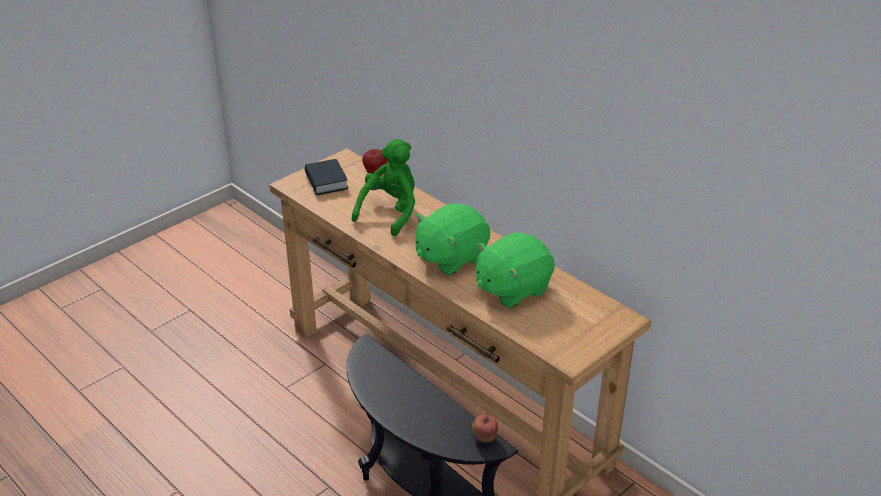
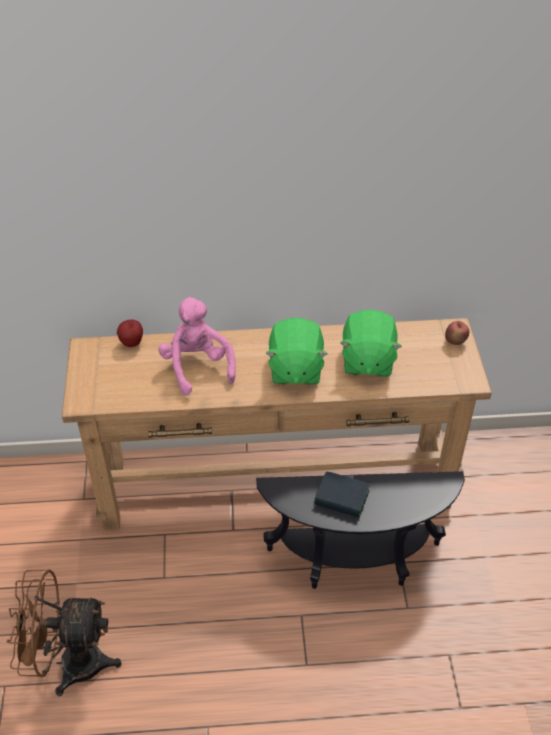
camera: 50 degrees left, 10 degrees up
(167, 386) = (69, 663): none -> brown fan
(326, 182) = (106, 379): book -> book (341, 498)
(390, 212) = (197, 367): green plush toy -> pink plush toy
(484, 438) = (436, 482): apple -> apple (455, 342)

